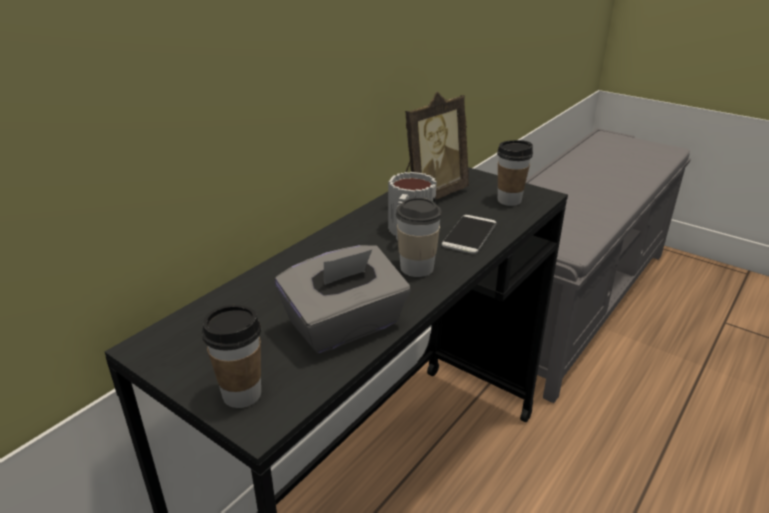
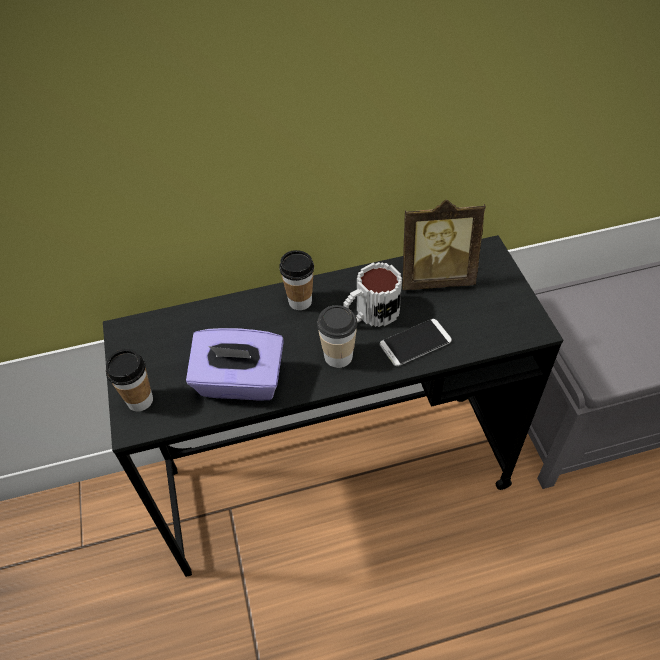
camera: 40 degrees right, 20 degrees up
(345, 326) = (240, 383): grey tissue box -> purple tissue box
(509, 200) = (496, 320): cup -> cup (300, 301)

